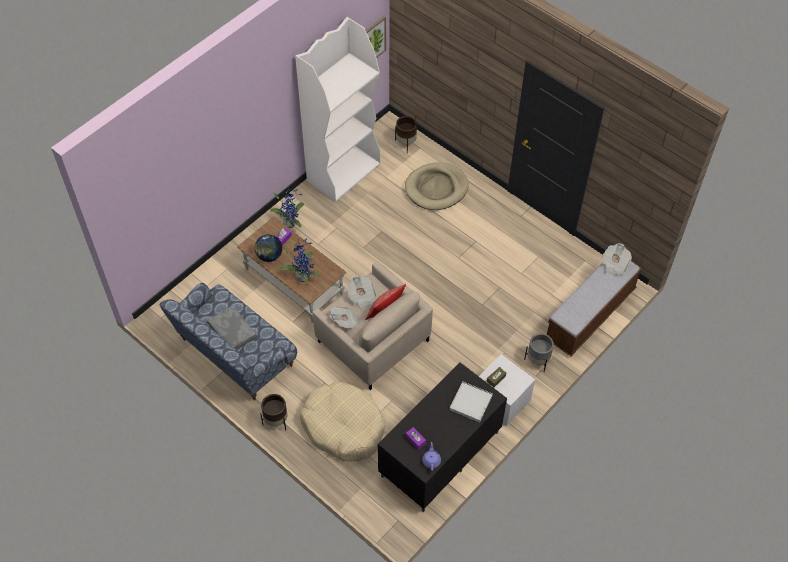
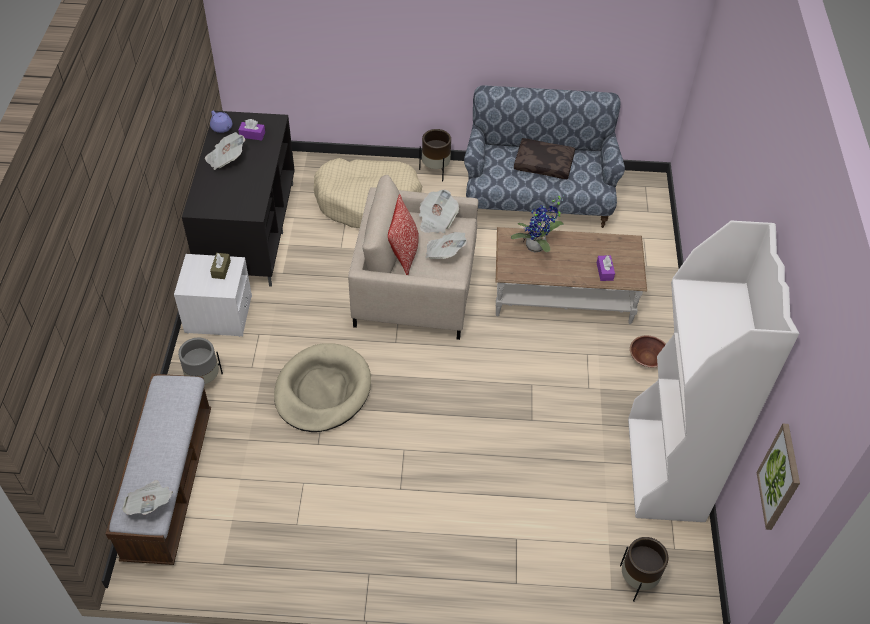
camera: 140 degrees right, 5 degrees down
(231, 332) = (544, 164): grey pillow -> brown pillow
(269, 256) = (595, 245): globe -> none
(290, 222) = (647, 358): potted plant -> brown bowl
(436, 188) = (524, 534): beige dog bed -> beige dog bed (322, 390)
(448, 429) = (226, 159): none -> newspaper
(470, 403) = (219, 192): white tray -> none

